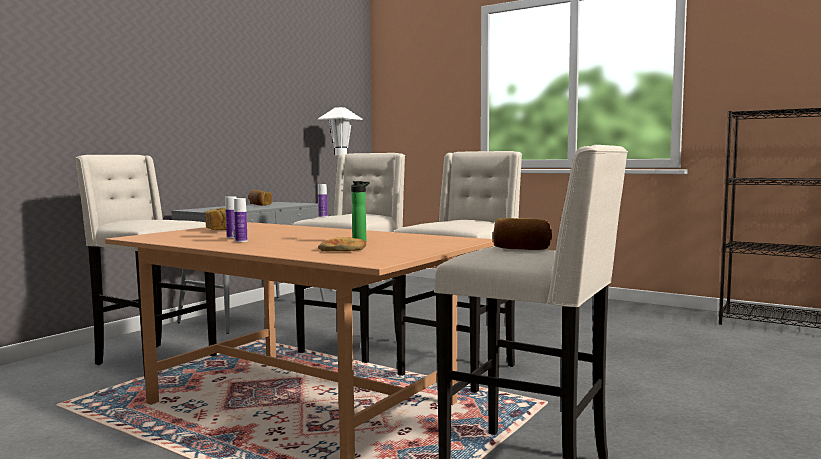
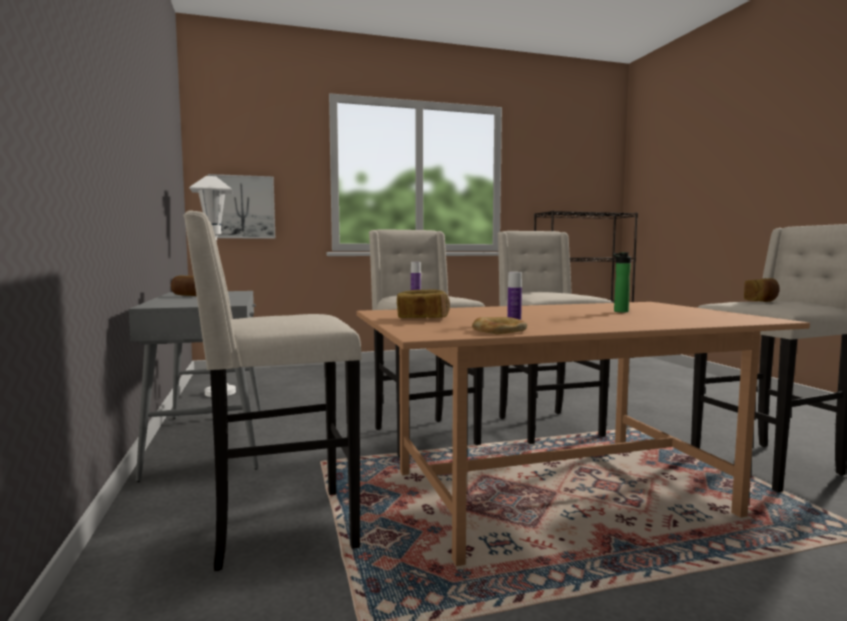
camera: 50 degrees left, 0 degrees up
(241, 241) = (557, 322): bottle -> none
(343, 249) = (674, 316): bread -> bread (499, 330)
(409, 127) = (242, 207): none -> picture

